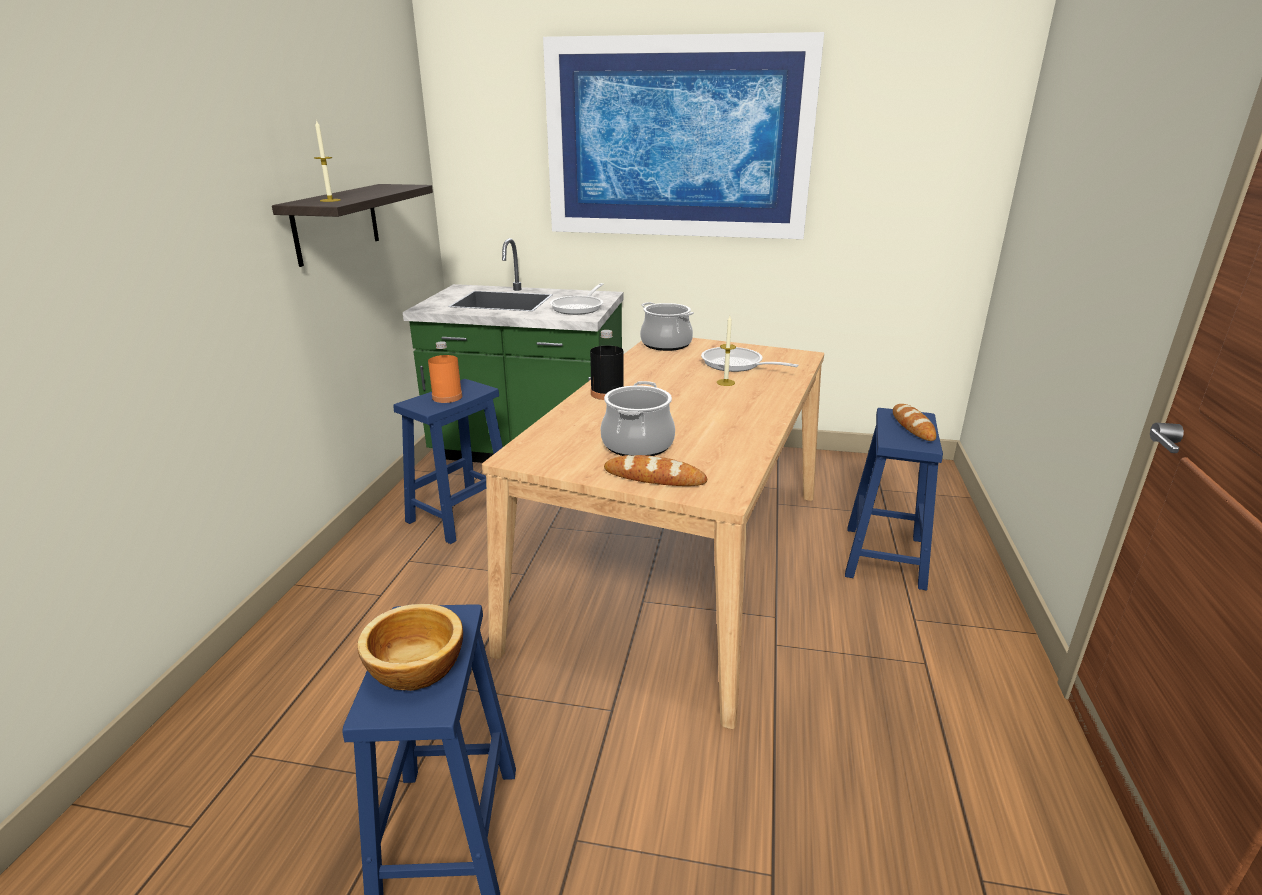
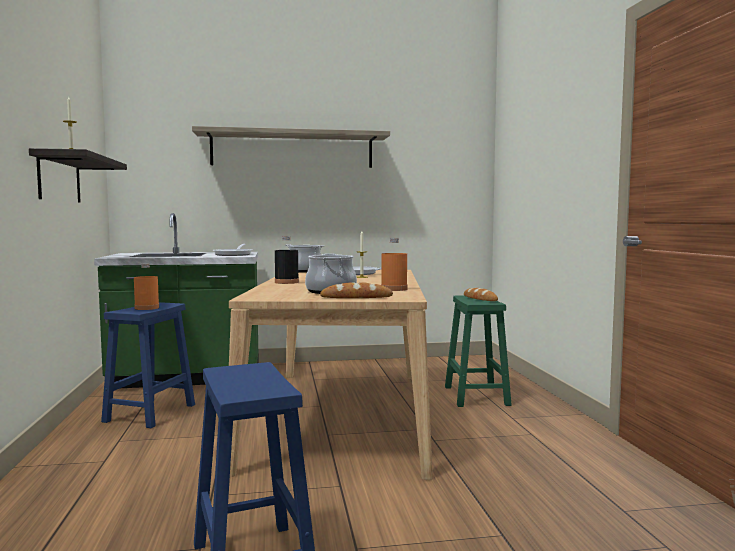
camera: 20 degrees left, 20 degrees down
(414, 668) = (248, 382): bowl -> none
(677, 140) = (292, 150): picture -> shelf
(734, 446) = (394, 289): none -> orange bottle
(885, 558) = (477, 396): blue stool -> green stool

